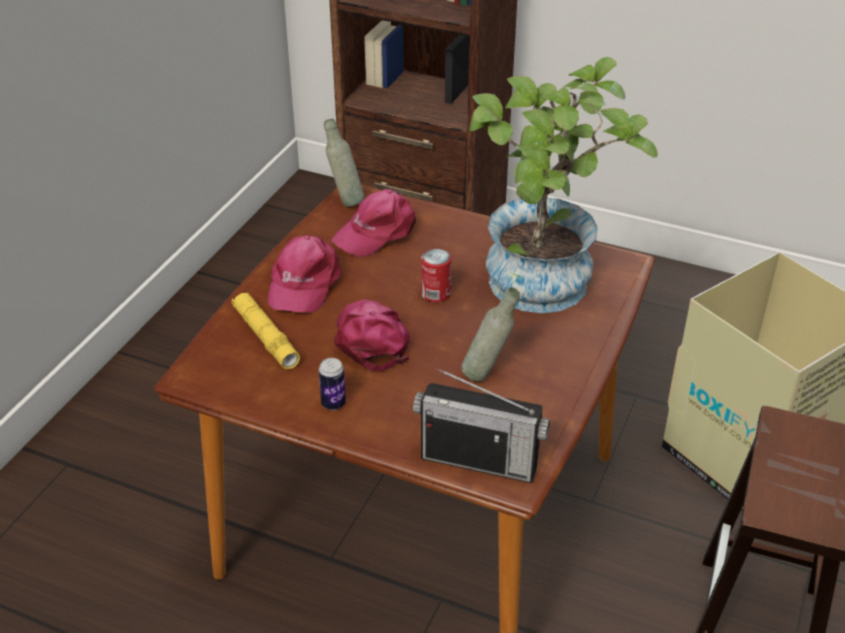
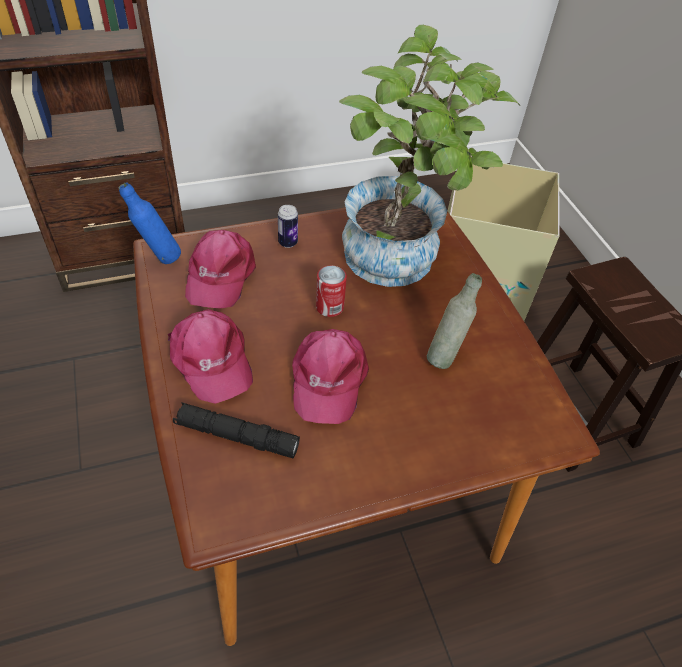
camera: 45 degrees left, 10 degrees up
(265, 337) = (237, 436): yellow flashlight -> black flashlight
(333, 403) = (367, 463): can -> can (288, 242)
(345, 201) = (159, 259): grey bottle -> blue bottle
(371, 339) = (327, 379): pink cap -> pink cap turned 120 degrees counterclockwise
(479, 461) = (524, 436): radio -> none

